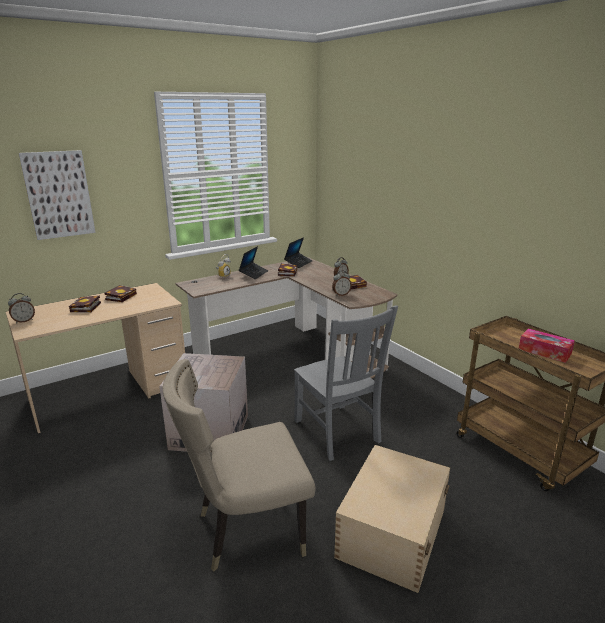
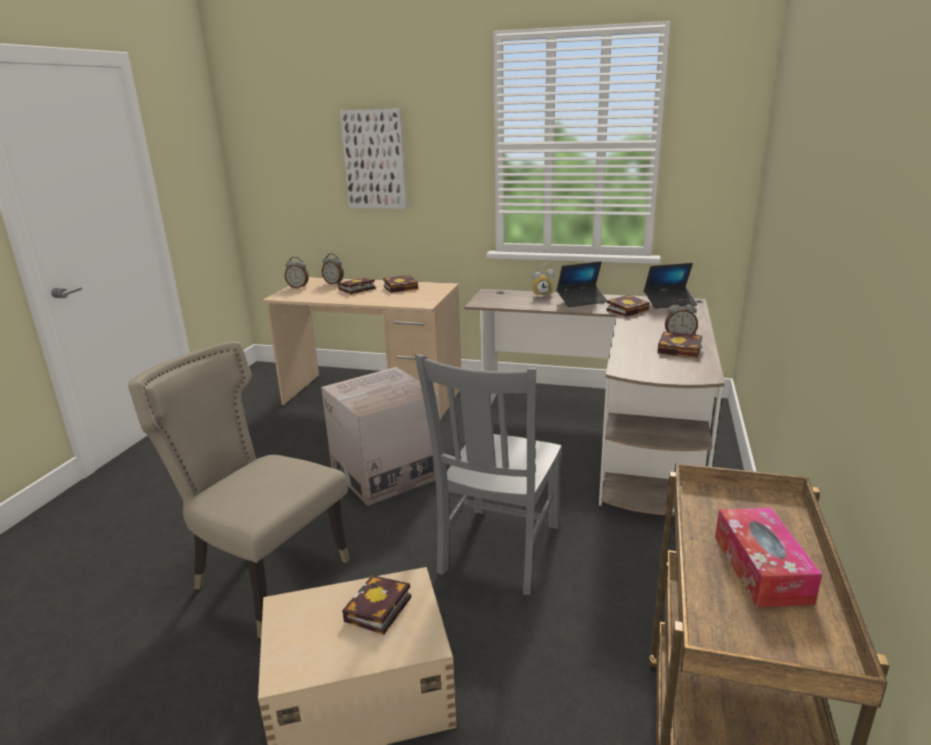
camera: 50 degrees right, 0 degrees up
(341, 294) = (633, 356): alarm clock -> alarm clock (334, 283)
(394, 475) = (377, 611): none -> book

